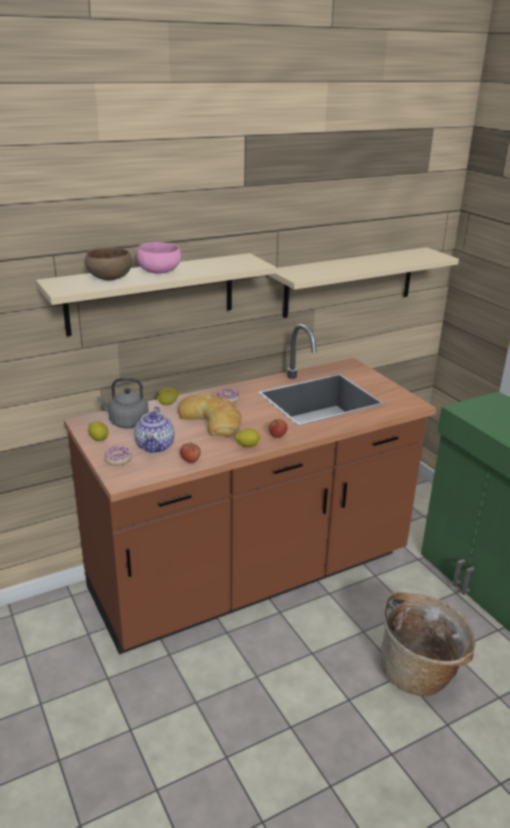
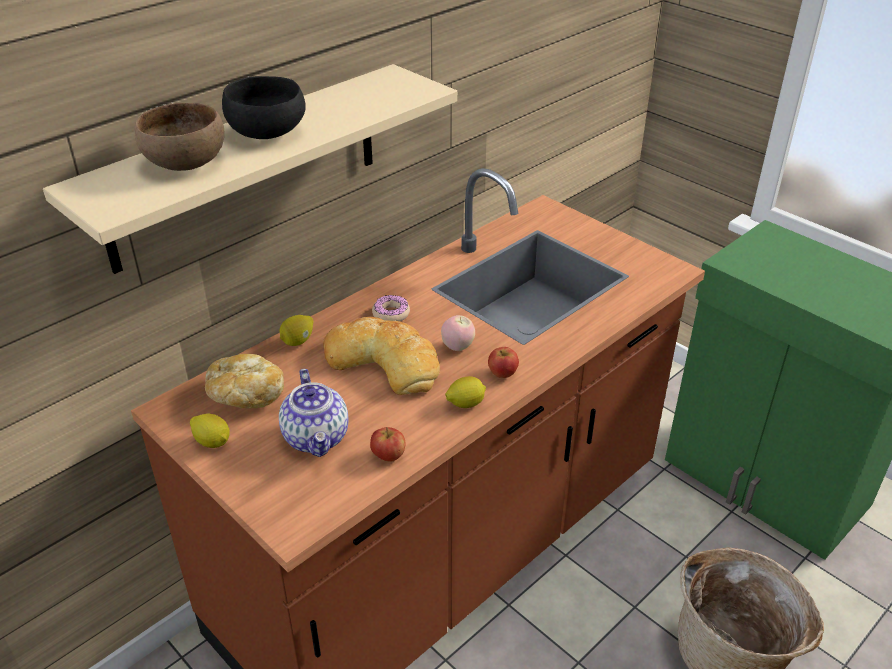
camera: 15 degrees left, 10 degrees up
(118, 460) = (266, 481): donut -> none
(126, 422) = (245, 396): grey kettle -> bread
(160, 272) = (269, 133): pink bowl -> black bowl
(258, 420) = (457, 347): none -> apple
(349, 282) = (533, 80): beige shelf -> none

